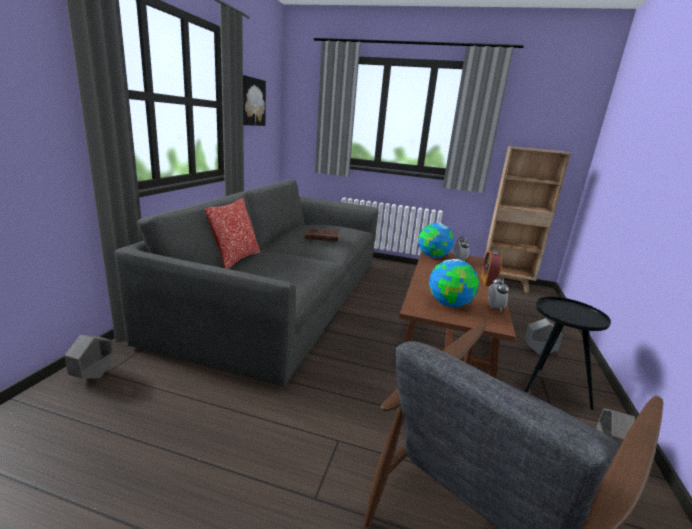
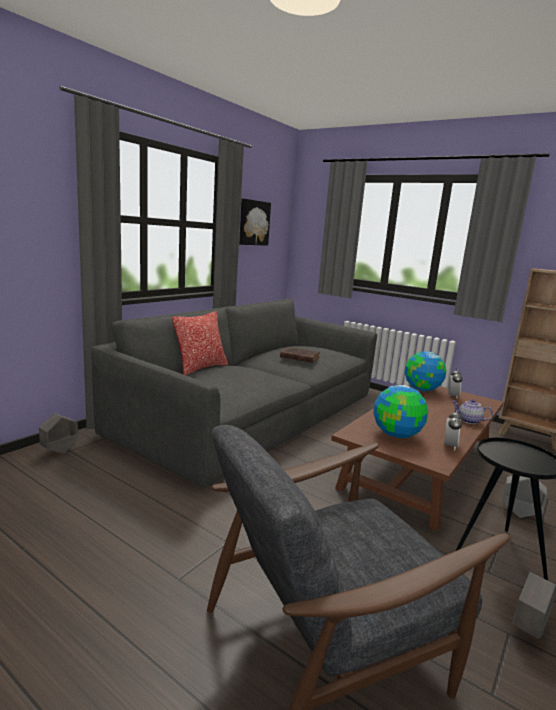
camera: 20 degrees right, 5 degrees down
(488, 281) = (469, 421): alarm clock -> teapot

